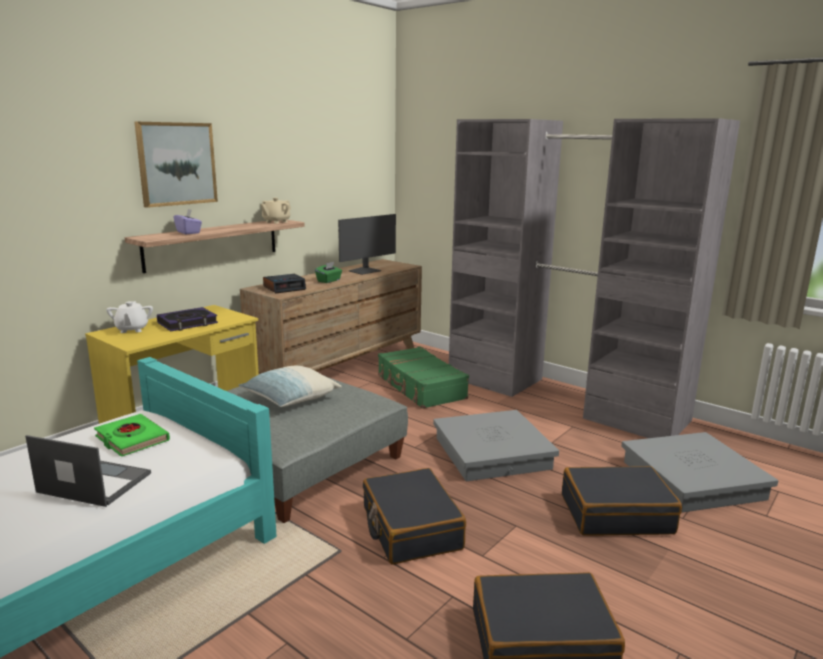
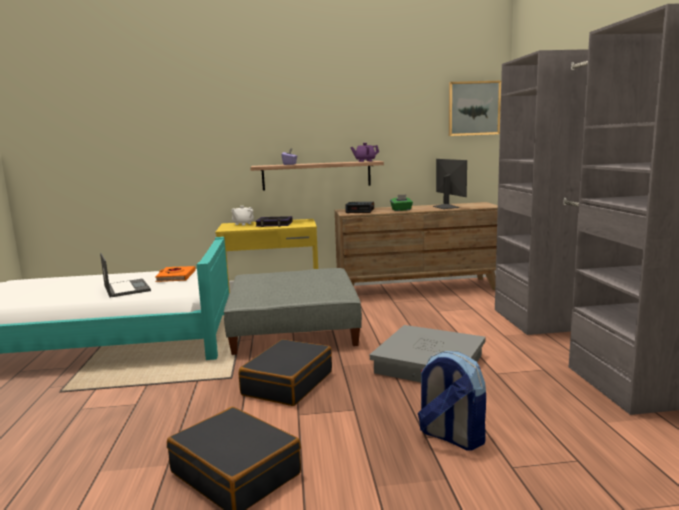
camera: 45 degrees right, 5 degrees down
(132, 439) = (176, 277): green book -> orange book
(176, 164) = (291, 118): picture -> picture (473, 108)
(276, 222) = (365, 161): beige teapot -> purple teapot
(290, 399) = (298, 282): pillow -> none
(365, 271) = (446, 207): monitor -> monitor turned 105 degrees counterclockwise
(420, 387) = (457, 311): green suitcase -> none
(616, 514) = (450, 437): black suitcase -> backpack
(693, 480) = (592, 448): grey storage box -> none

